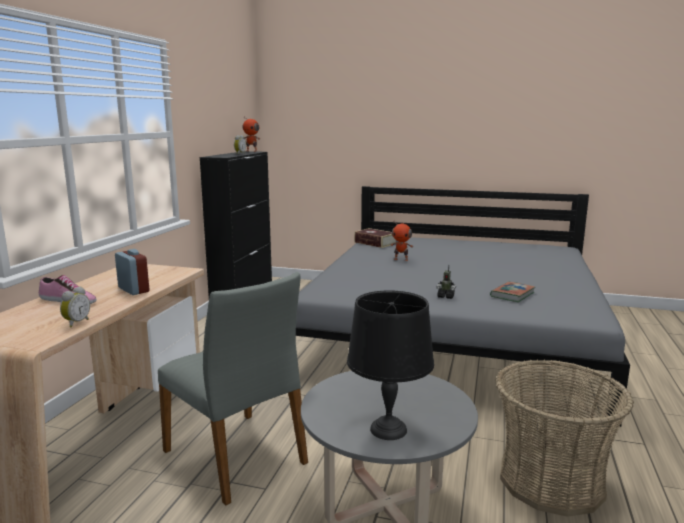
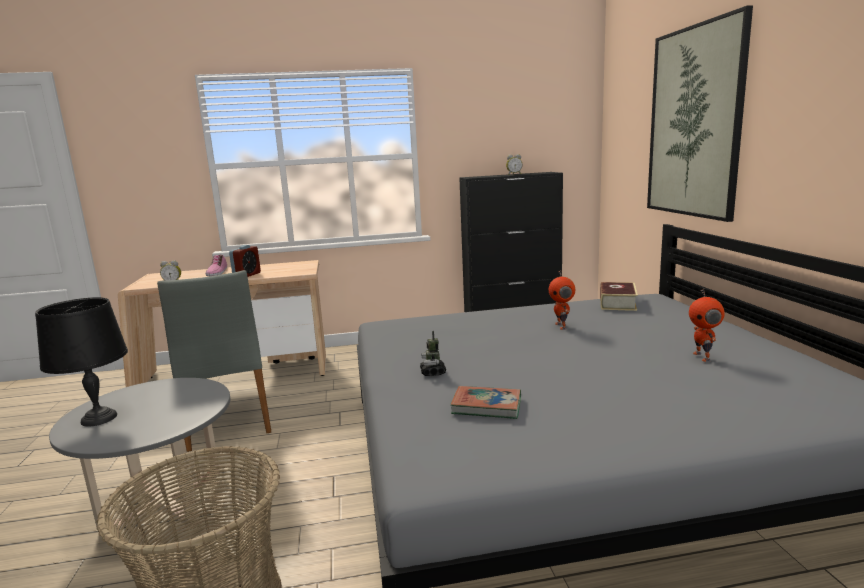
camera: 65 degrees right, 0 degrees up
(237, 456) = (227, 421): grey chair -> grey chair turned 45 degrees counterclockwise
(252, 151) = (551, 172): toy robot -> toy robot (703, 357)
(381, 117) = (694, 122): none -> picture

